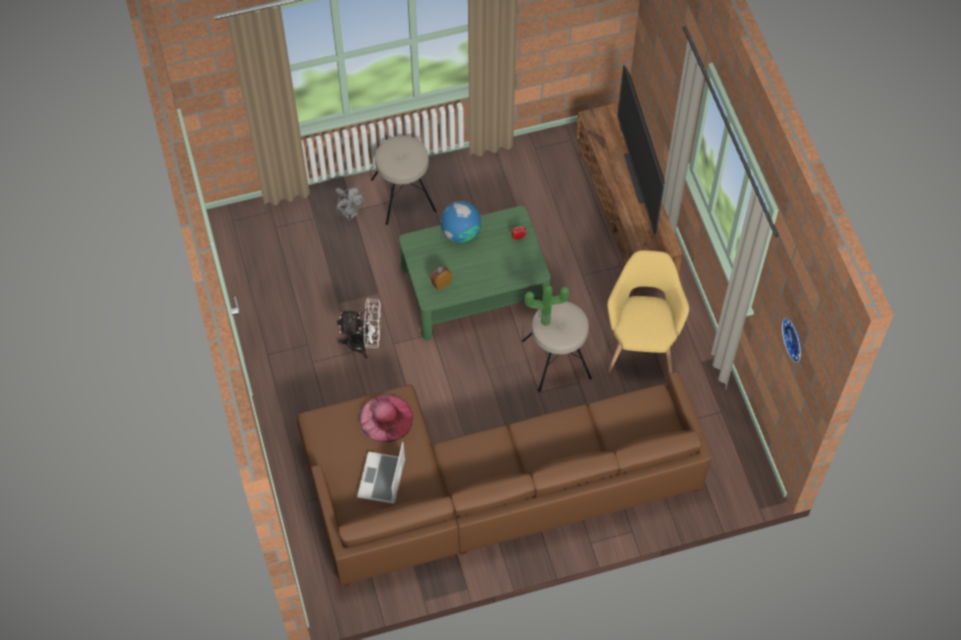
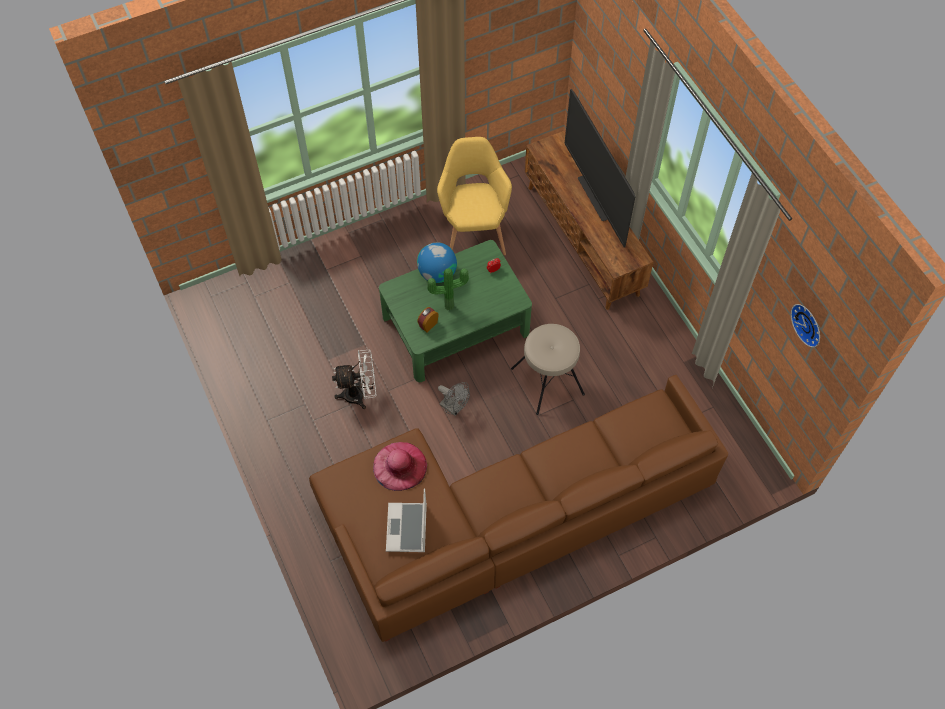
camera: 10 degrees left, 0 degrees up
(349, 213) = (323, 273): grey fan -> grey fan (454, 408)
(404, 195) = (372, 248): beige stool -> none
(545, 320) = (537, 344): potted plant -> potted plant (448, 305)
(641, 343) = (624, 353): yellow armchair -> yellow armchair (474, 230)

